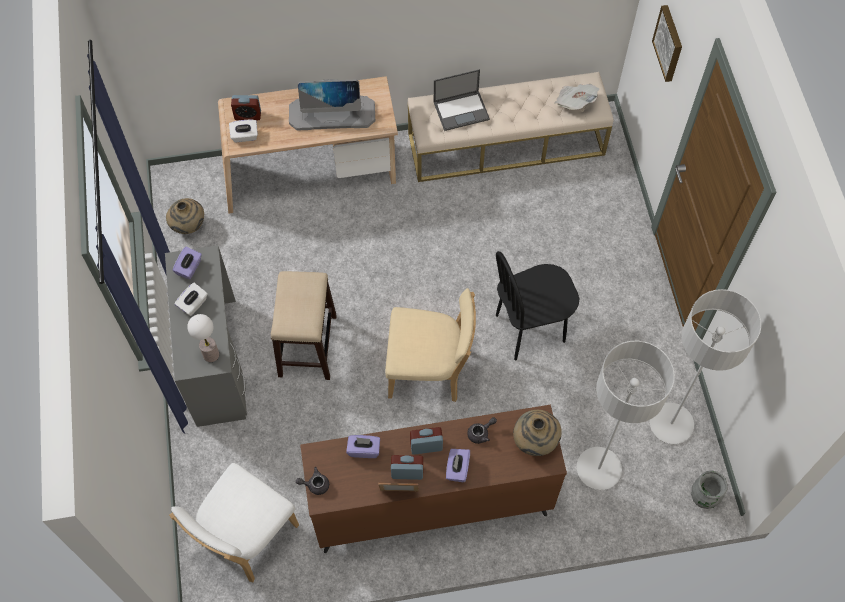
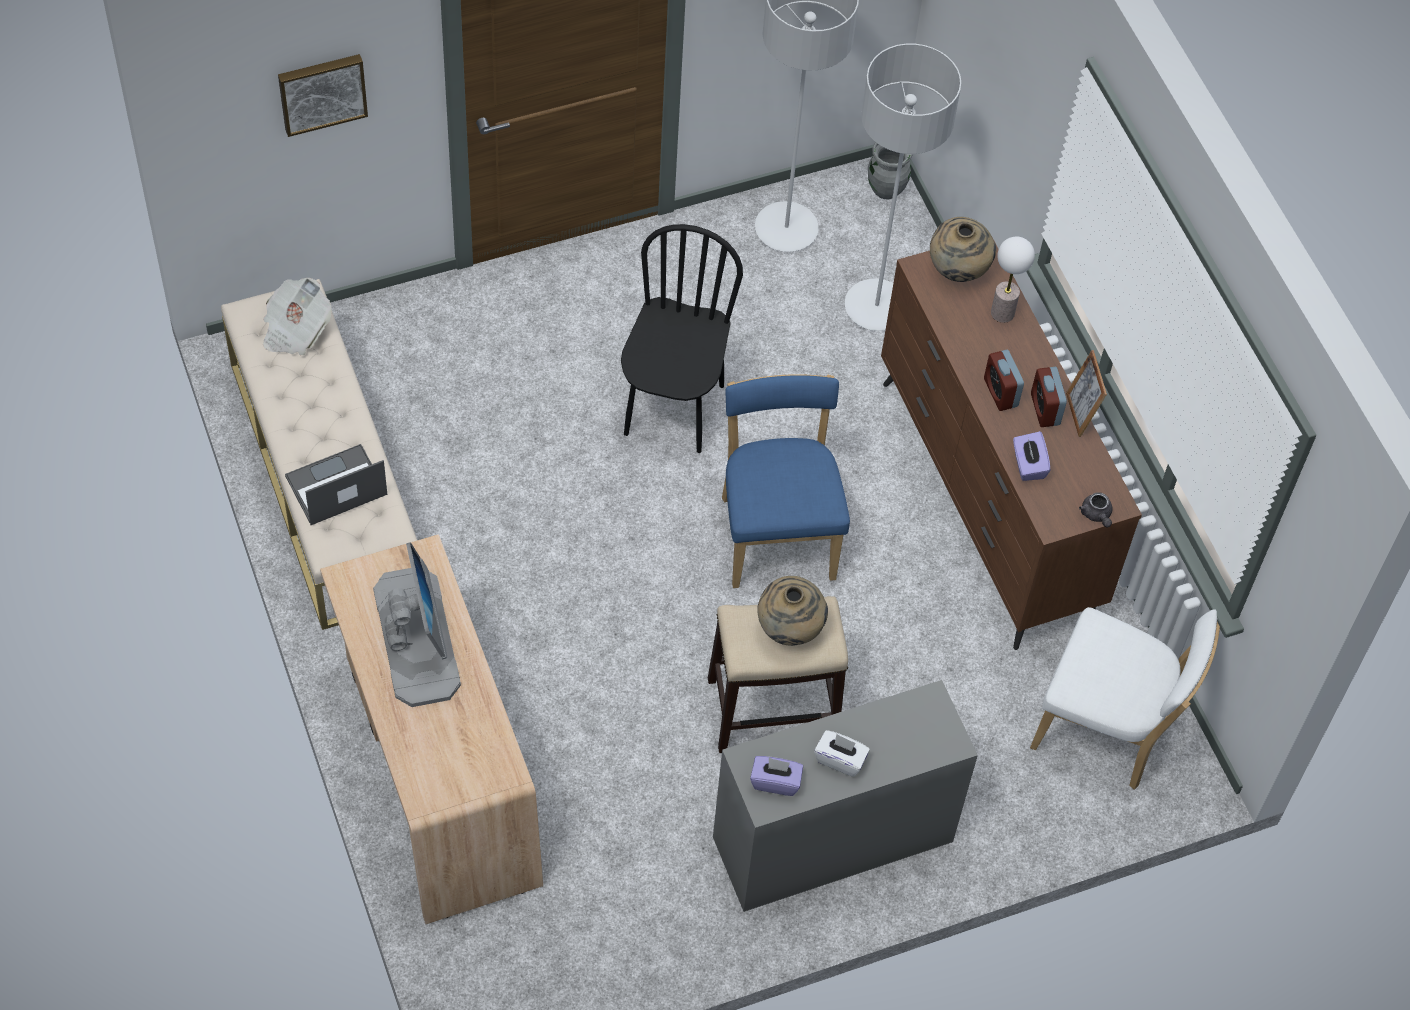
camera: 105 degrees left, 5 degrees down
(189, 227) = (581, 948): beige vase -> beige vase (790, 630)
(211, 355) = (921, 713): table lamp -> table lamp (1003, 313)
(245, 136) = (487, 764): white tissue box -> none
(247, 115) = (441, 769): alarm clock -> none
(429, 371) = (777, 532): beige chair -> blue chair
(457, 469) = (1022, 353): purple tissue box -> none
(462, 110) = (335, 486): laptop -> laptop turned 90 degrees counterclockwise
(481, 433) = (963, 332): grey teapot -> none
(530, 329) = (673, 409): black chair -> black chair turned 135 degrees counterclockwise

